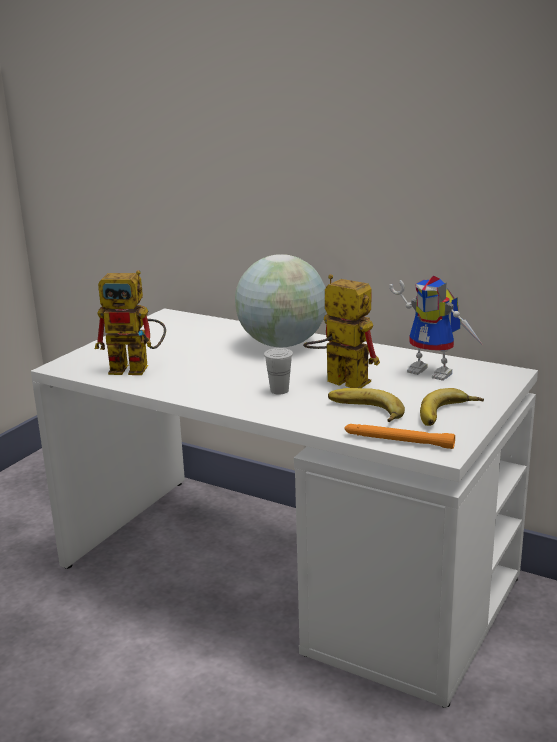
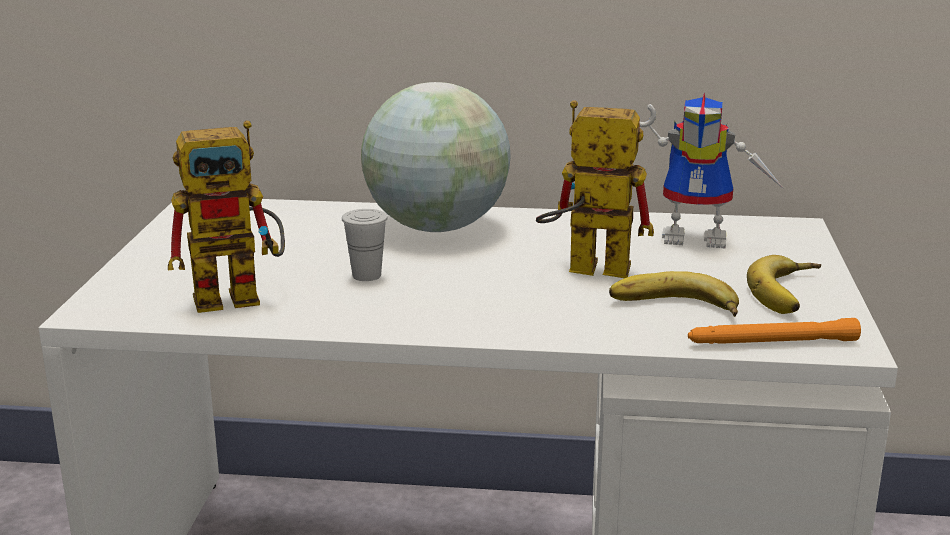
camera: 25 degrees left, 0 degrees up
(279, 390) = (514, 296): white cup -> white cup (366, 275)

